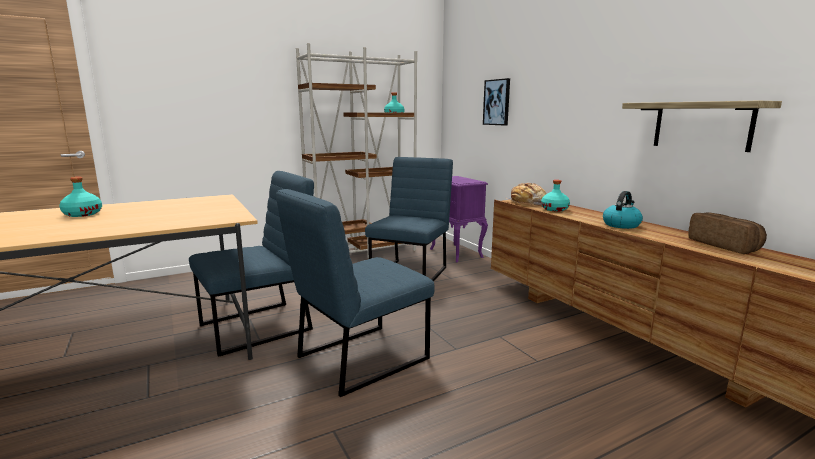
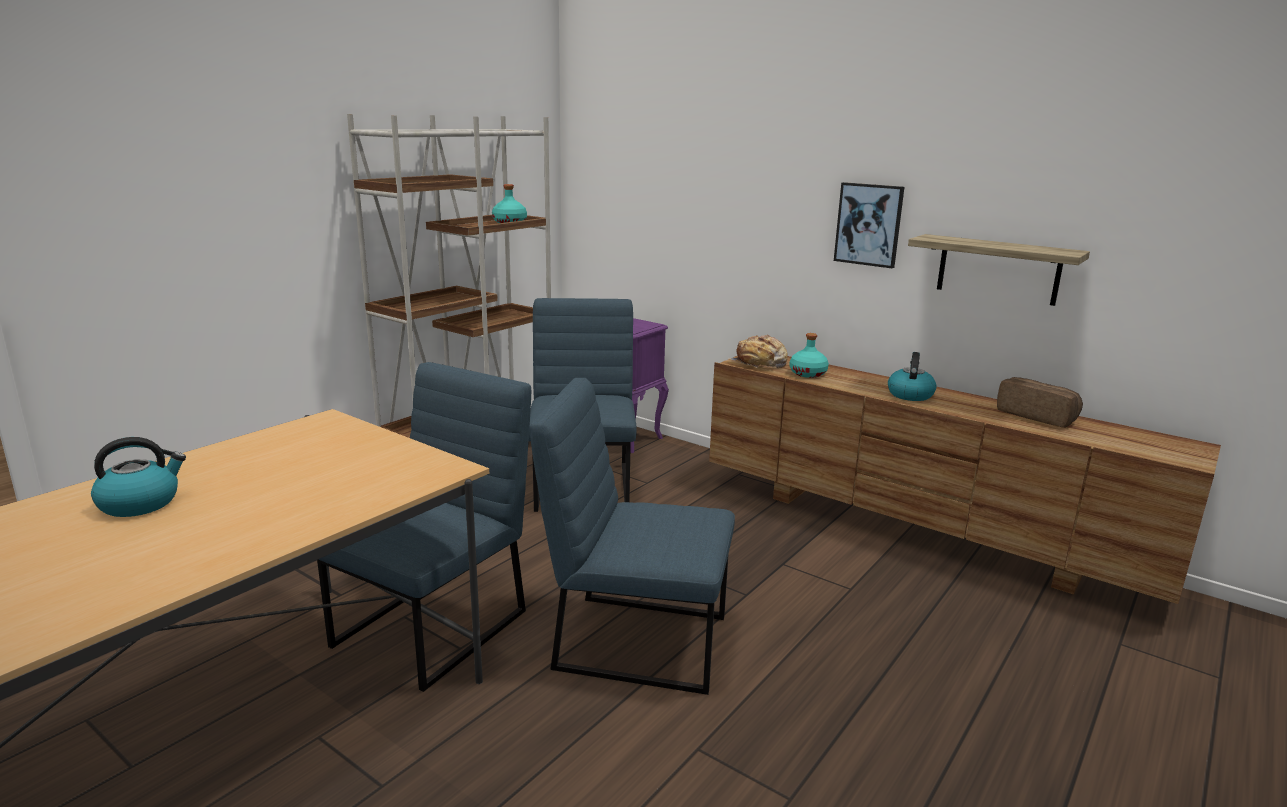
camera: 25 degrees left, 5 degrees up
(82, 214) = (140, 503): turquoise bottle -> kettle
(359, 358) = (636, 640): blue chair -> blue chair turned 75 degrees clockwise
(497, 102) = (679, 203): picture -> picture (869, 224)

